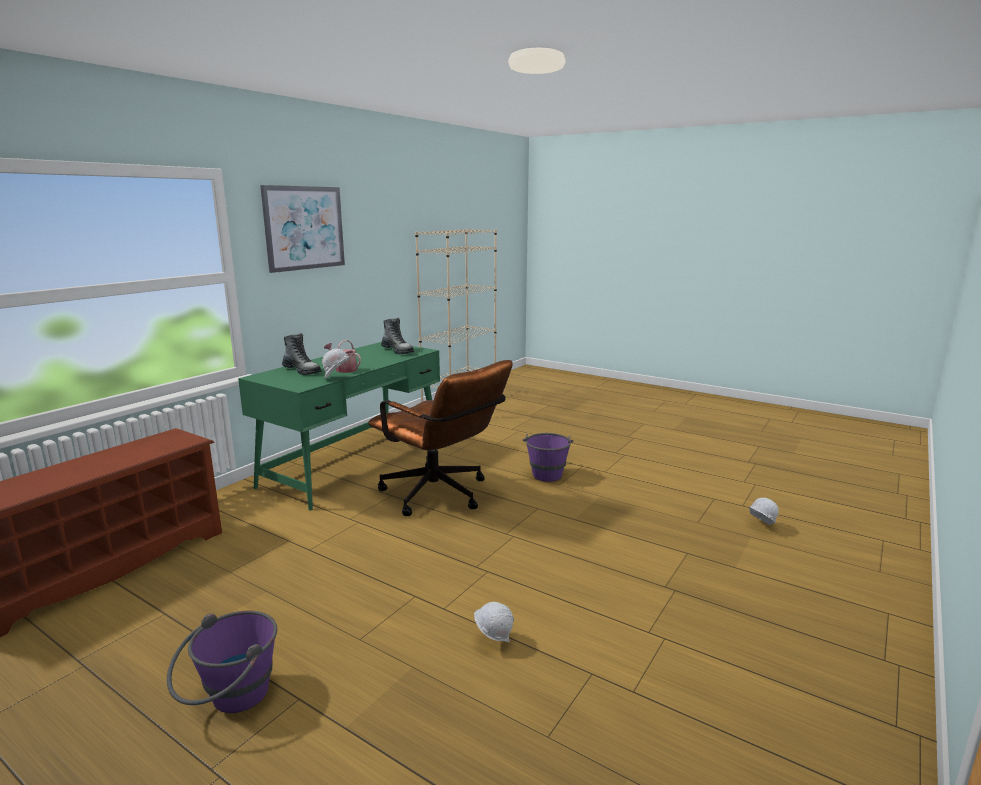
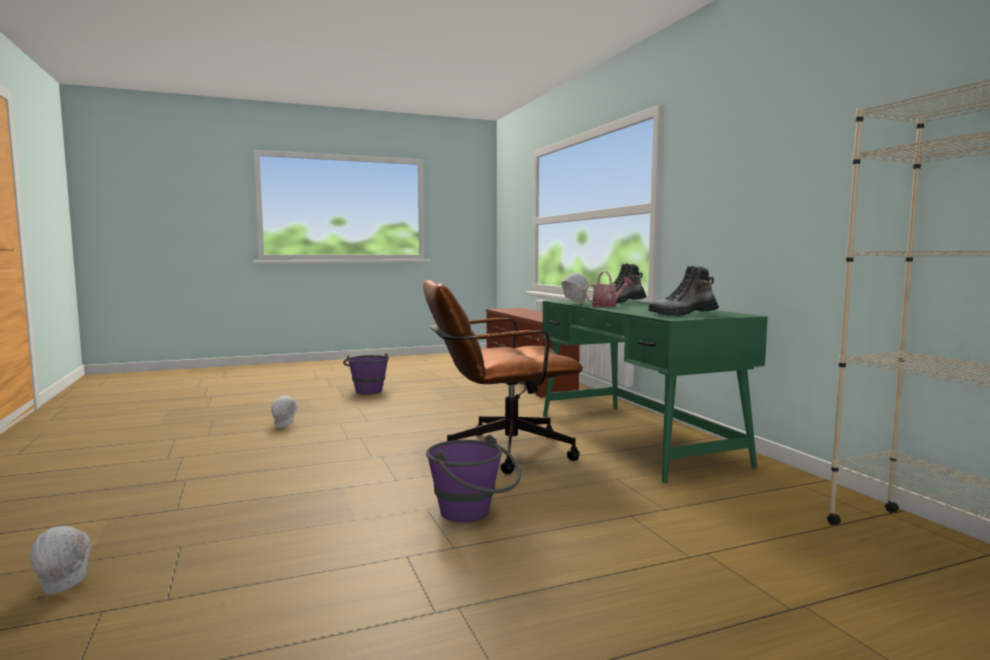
camera: 125 degrees right, 10 degrees down
(304, 228) = (724, 148): picture -> none

